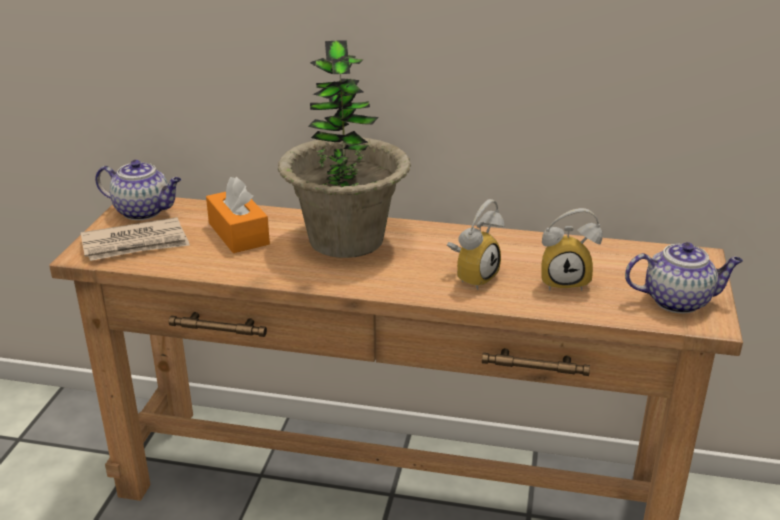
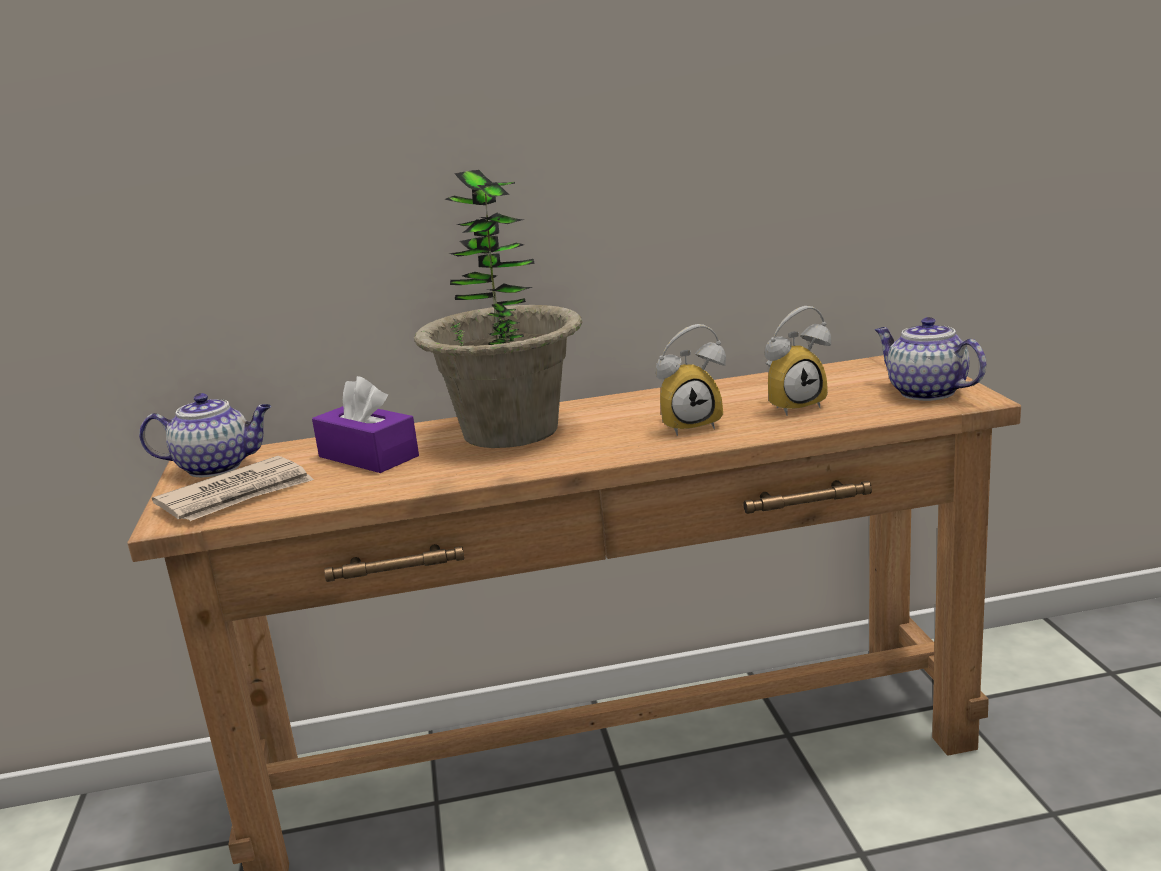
camera: 20 degrees left, 10 degrees down
(238, 233) = (368, 456): orange tissue box -> purple tissue box
(472, 276) = (691, 425): alarm clock -> alarm clock turned 60 degrees clockwise
(678, 301) = (924, 392): teapot -> teapot turned 105 degrees counterclockwise

